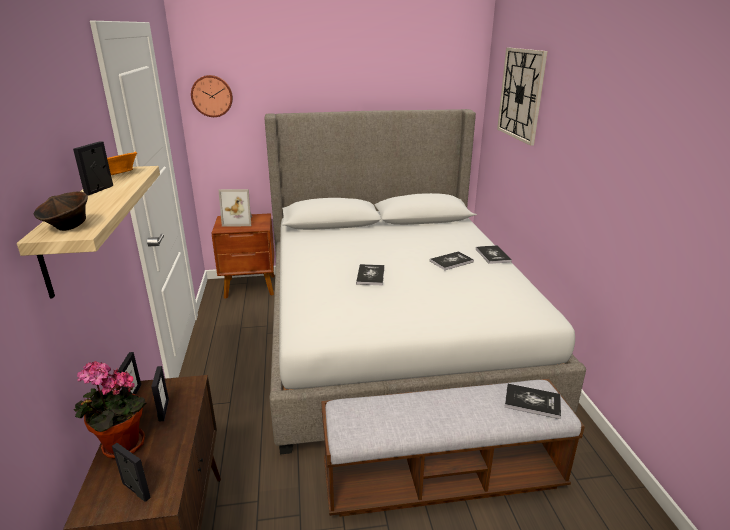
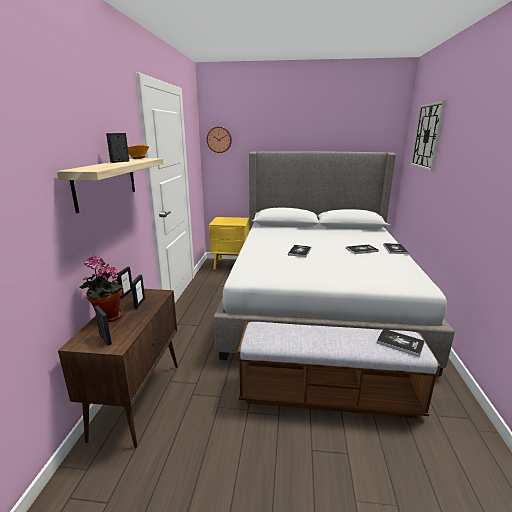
camera: 15 degrees right, 5 degrees down
(68, 227) = (88, 168): brown bowl -> none
(239, 221) = (228, 220): picture frame -> none
(251, 287) = (231, 265): brown nightstand -> yellow nightstand

